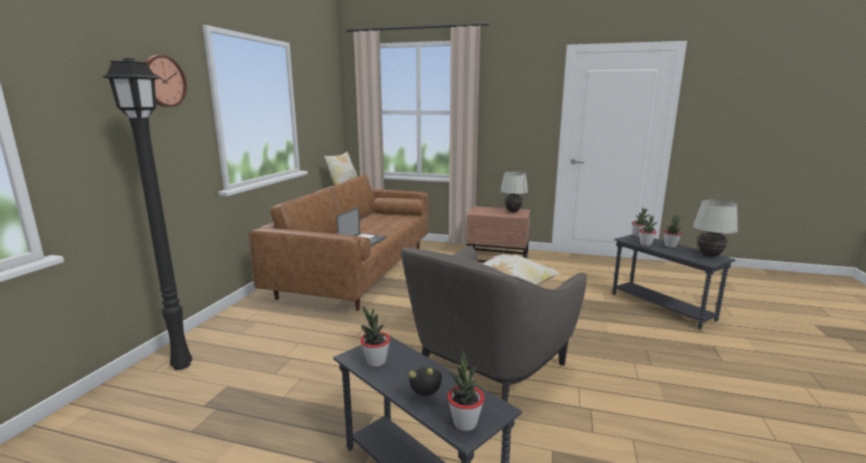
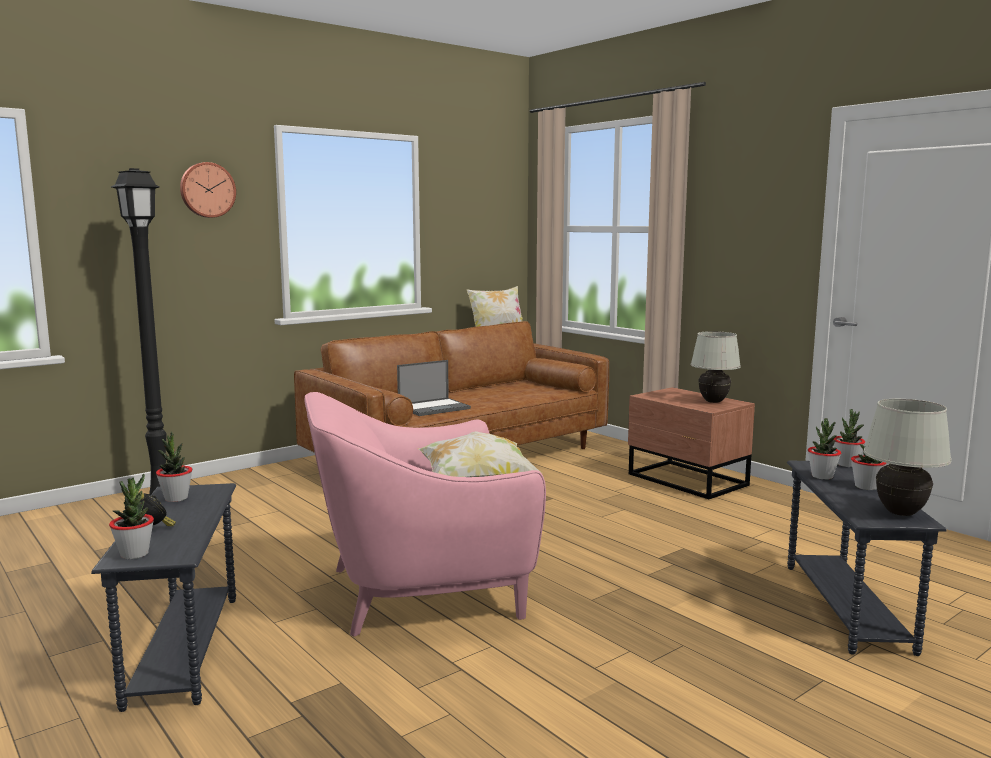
camera: 35 degrees right, 5 degrees down
(487, 368) = (421, 590): grey armchair -> pink armchair

